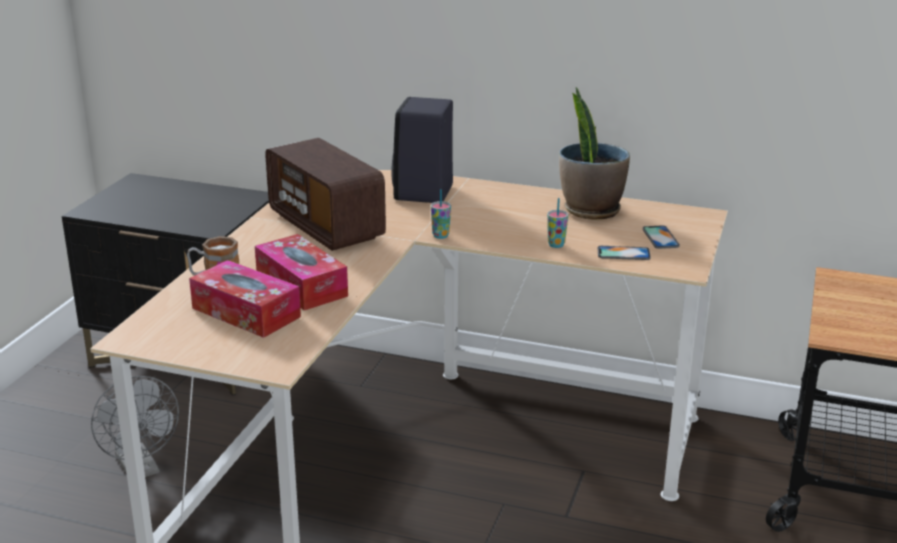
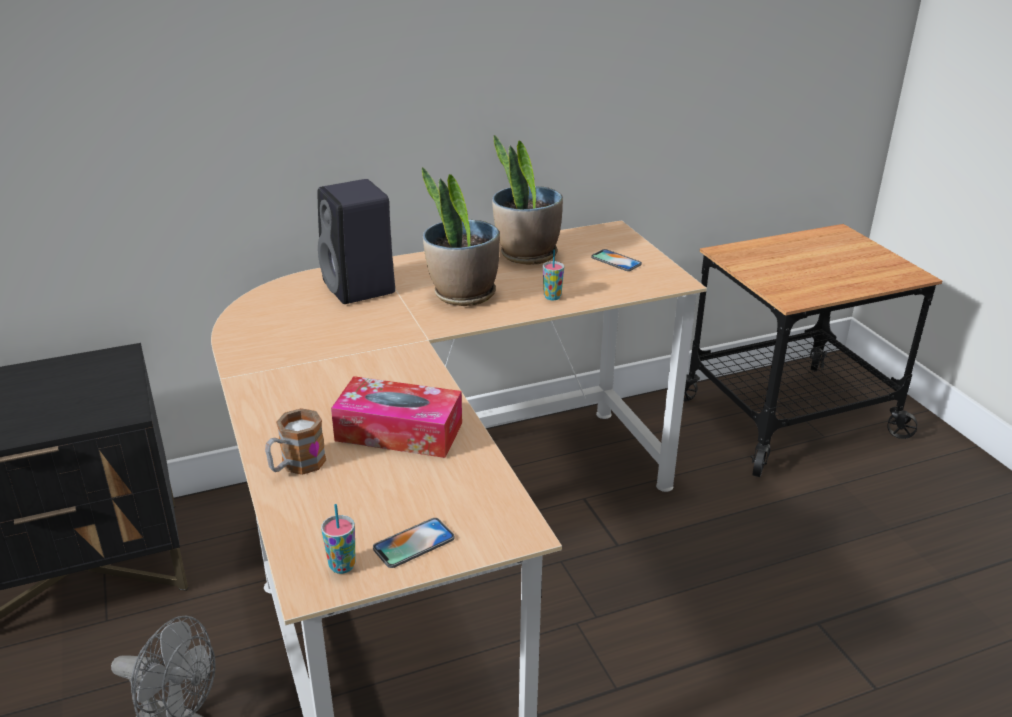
camera: 40 degrees left, 5 degrees up
(246, 312) = (392, 488): tissue box -> none
(326, 226) = (320, 358): radio -> none
(440, 236) = (444, 325): cup -> cup (342, 566)
(490, 221) = (462, 294): none -> potted plant
(623, 253) = (613, 285): phone -> phone (414, 543)

